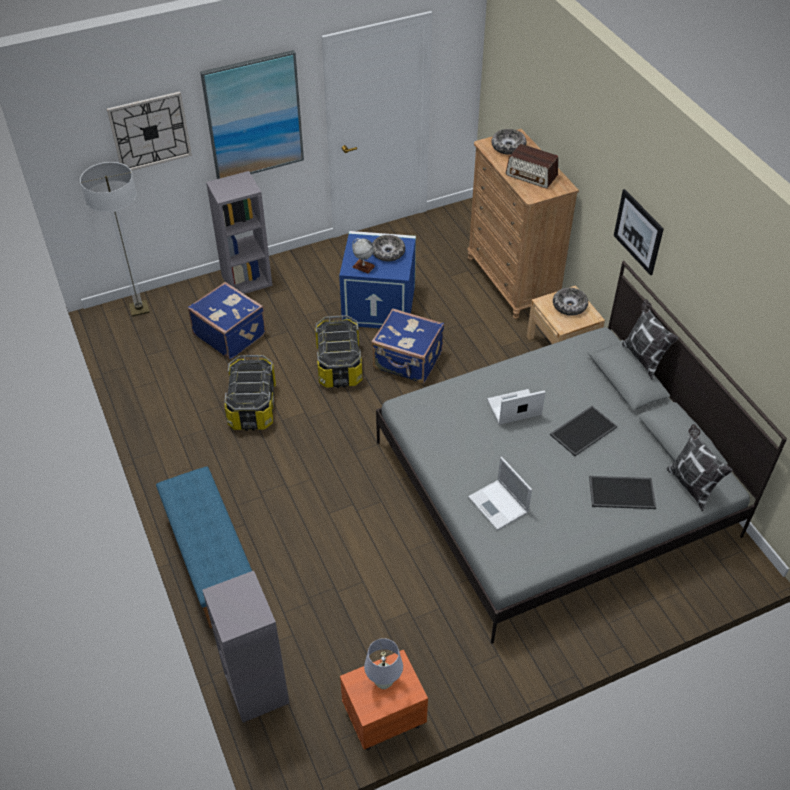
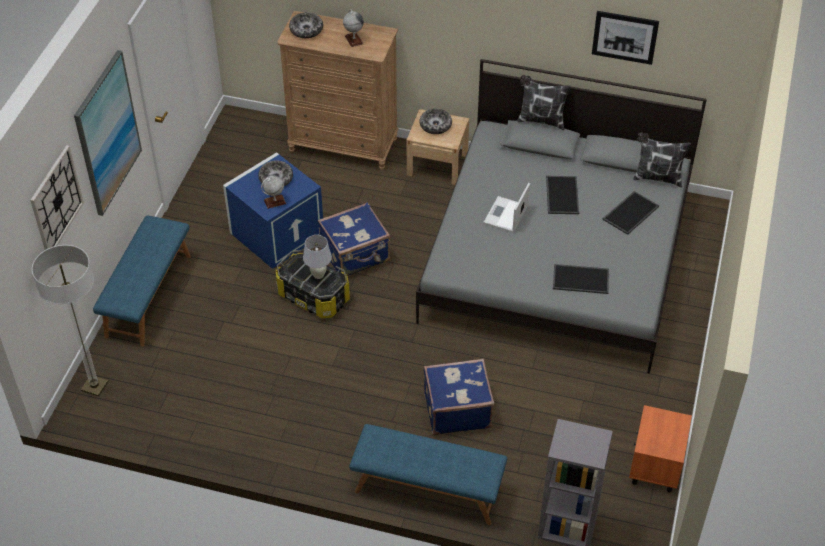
camera: 50 degrees left, 0 degrees up
(230, 334) = (199, 342): blue suitcase -> blue suitcase (456, 409)
(247, 280) = (148, 295): grey bookcase -> blue bench
(252, 406) = (296, 375): storage box -> none
(384, 683) = (661, 431): white table lamp -> white table lamp (318, 275)
(499, 505) = (581, 278): laptop -> tray
(531, 175) = (354, 40): radio -> globe
(638, 232) = (487, 29): picture -> picture (625, 37)

